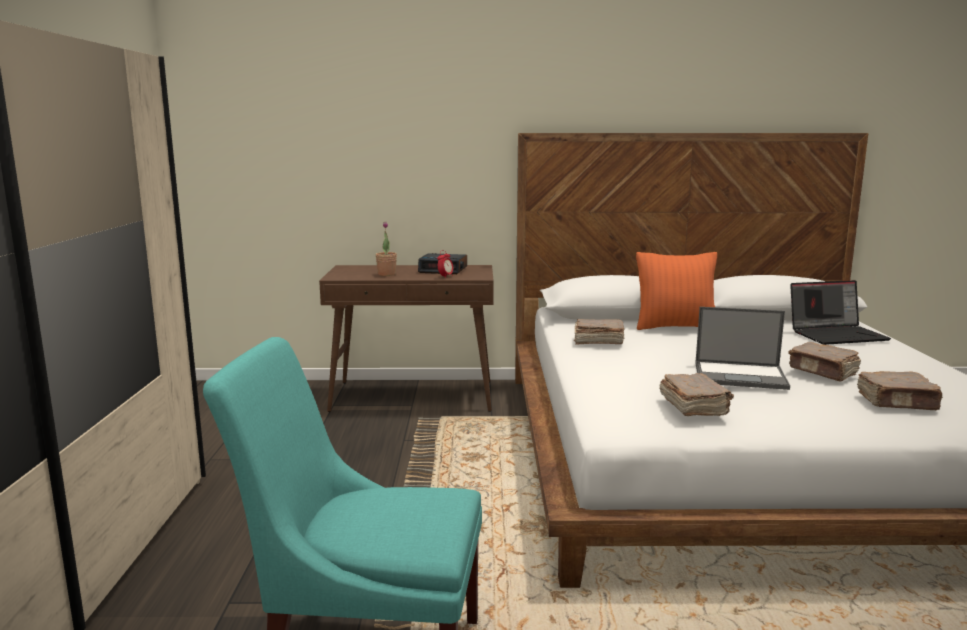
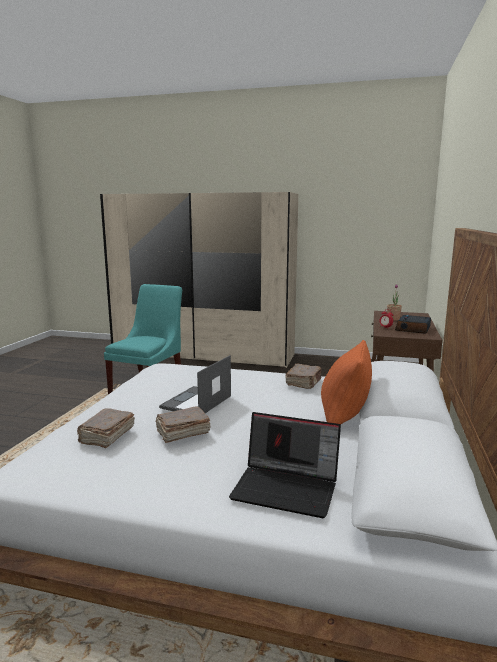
camera: 105 degrees right, 0 degrees up
(693, 407) = (160, 378): brown book -> none
(837, 334) = (287, 488): laptop -> laptop turned 75 degrees counterclockwise

